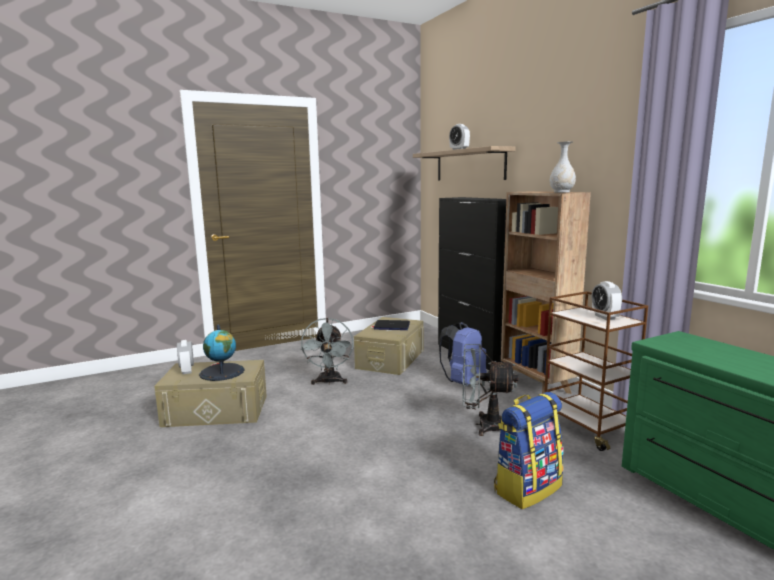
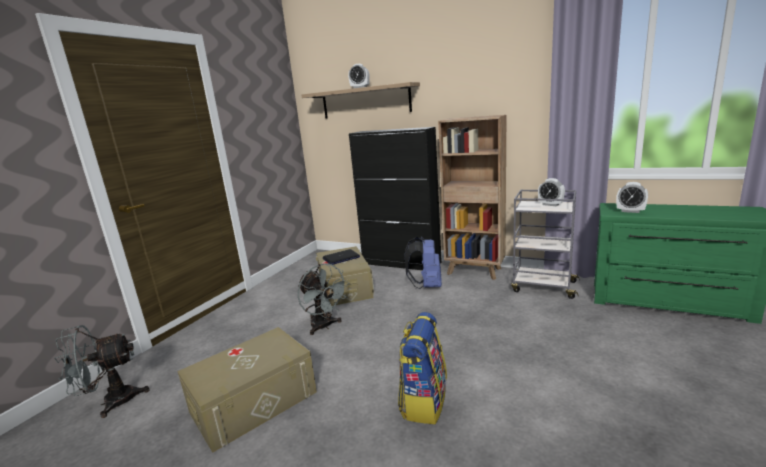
camera: 35 degrees left, 5 degrees up
(187, 370) = (211, 372): alarm clock -> alarm clock (630, 211)
(222, 372) = (258, 356): globe -> none
(484, 425) = (490, 311): grey fan -> grey fan (111, 402)
(527, 488) = (578, 341): backpack -> backpack (423, 401)
(562, 192) = (490, 116): white vase -> none
(588, 427) = (543, 286): brown cart -> grey cart

